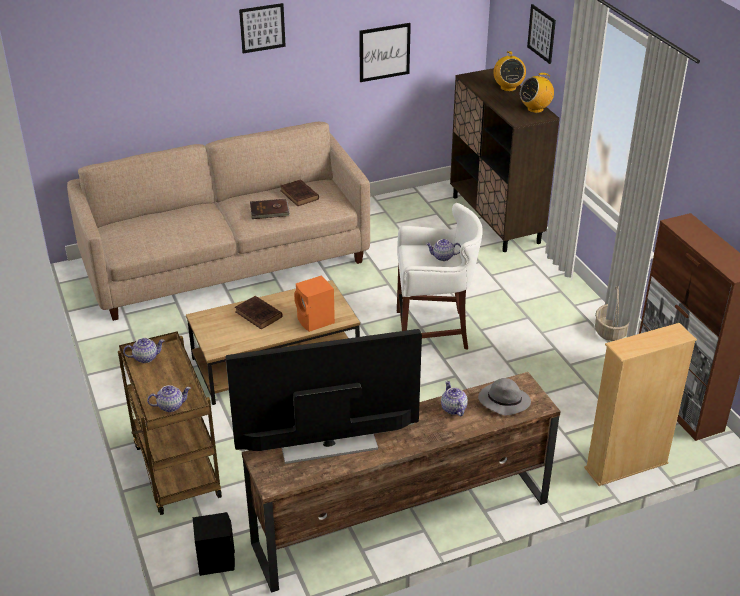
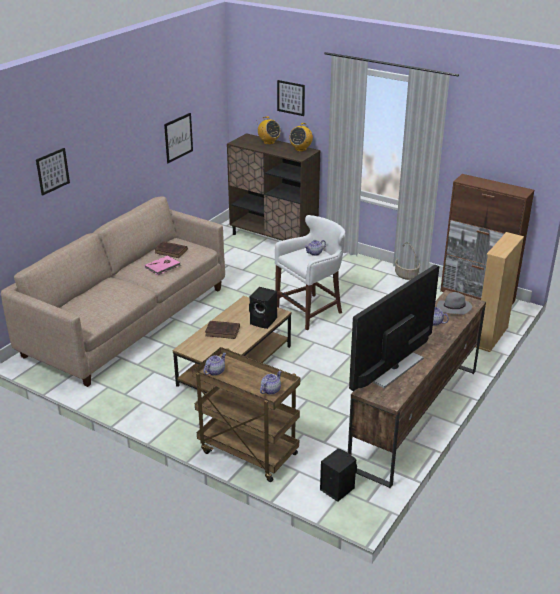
camera: 35 degrees left, 5 degrees down
(262, 28) = (110, 133): picture -> picture (52, 171)
(269, 211) = (163, 267): brown book -> pink book
(316, 321) = (264, 321): orange speaker -> black speaker

